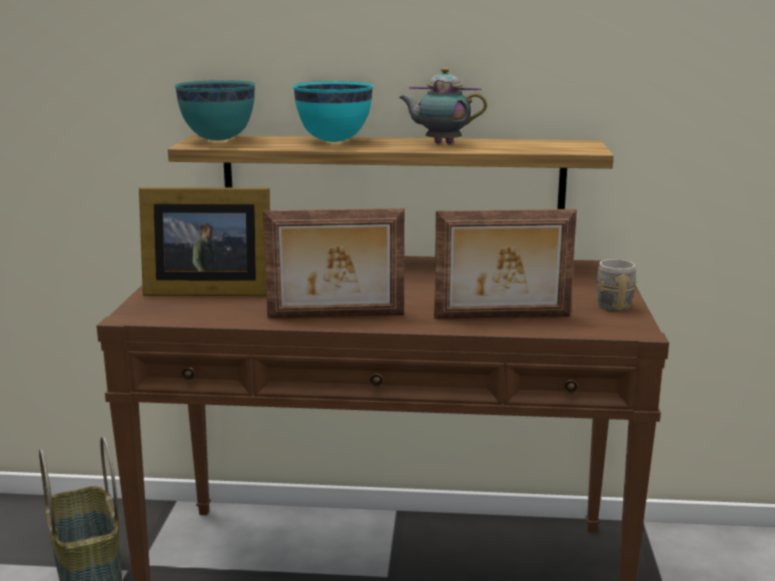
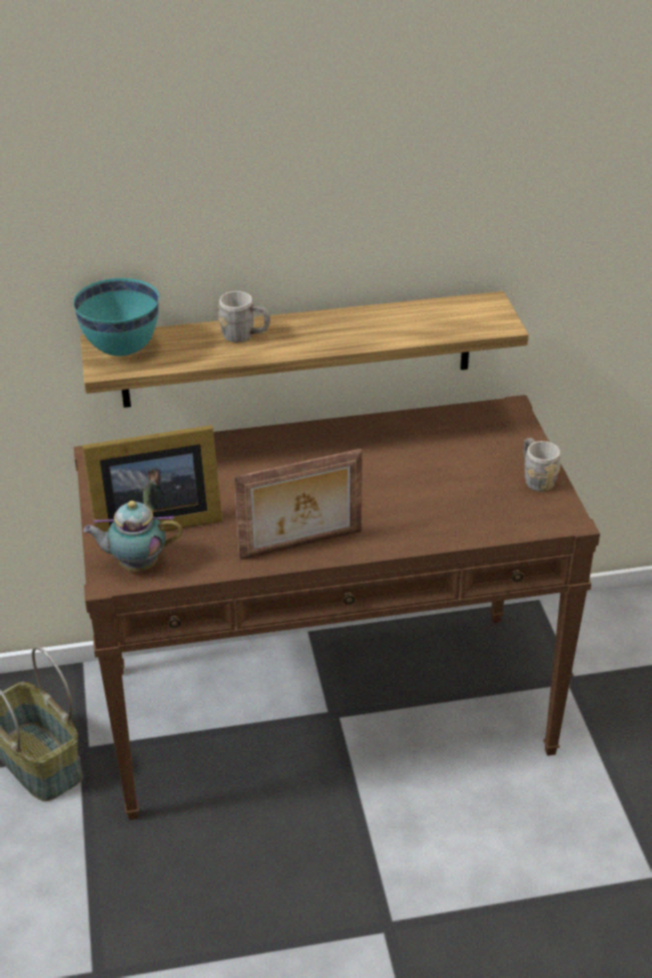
camera: 15 degrees left, 20 degrees up
(334, 141) = (244, 336): turquoise bowl -> grey mug
(440, 143) = (354, 327): teapot -> teapot (136, 564)
(502, 318) = (450, 520): picture frame -> none

